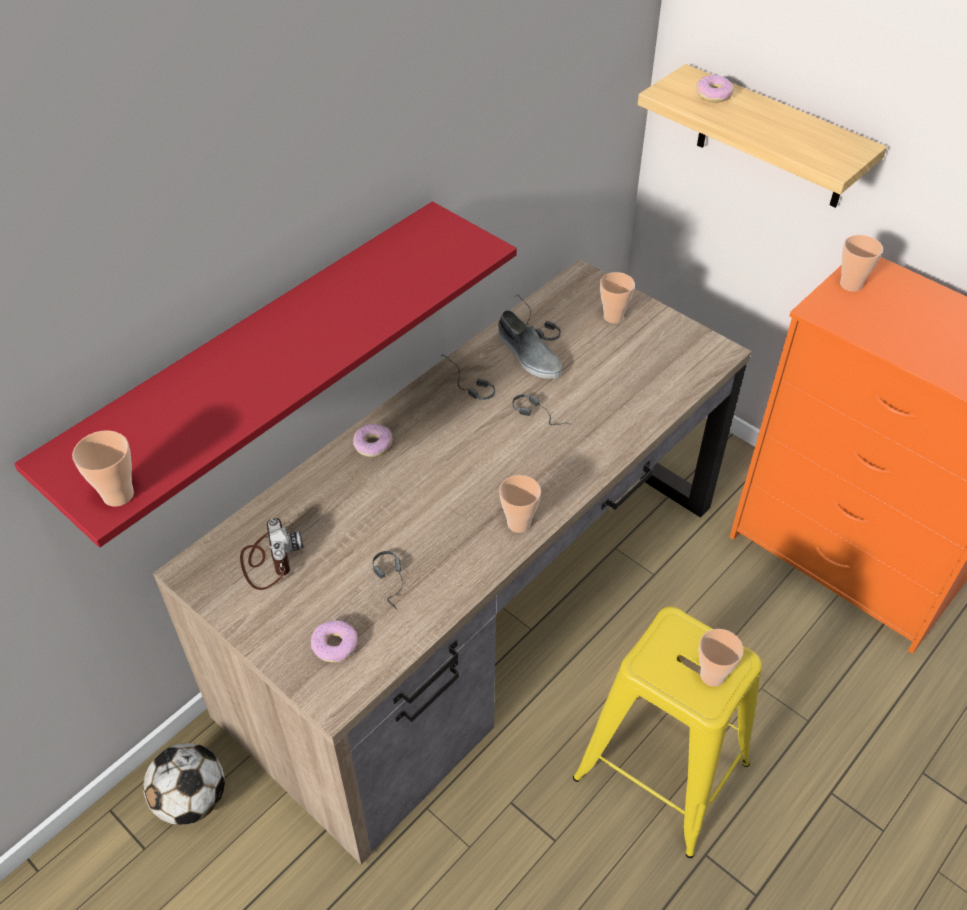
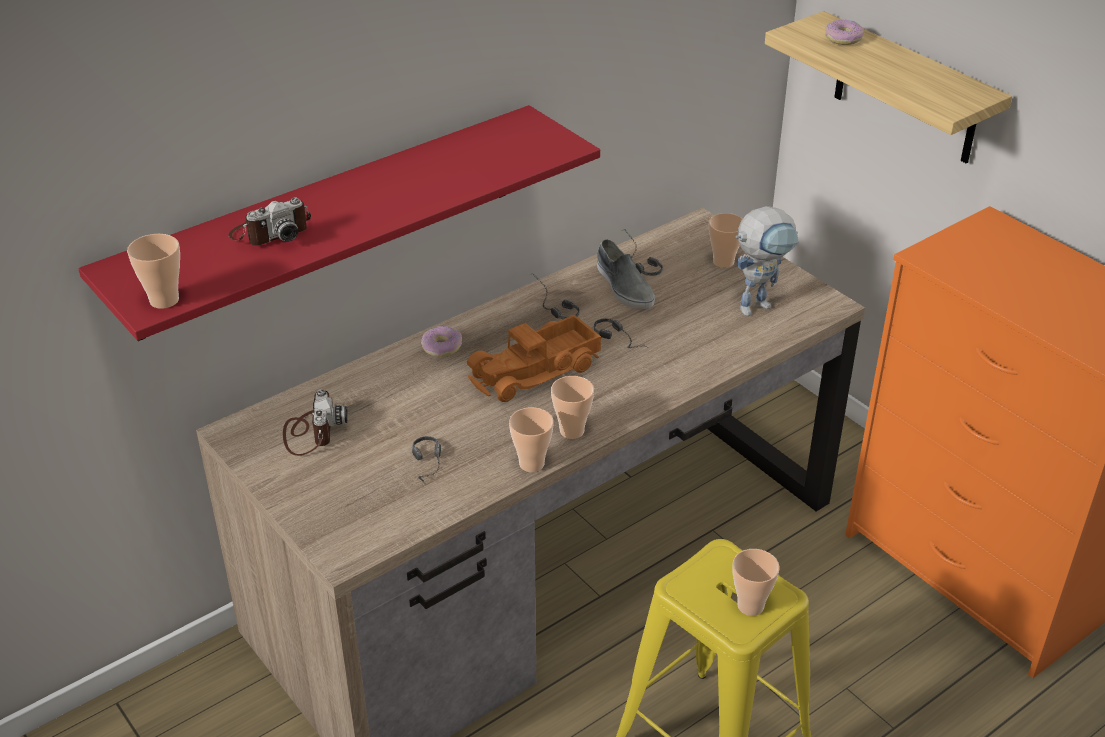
camera: 10 degrees right, 10 degrees down
(192, 800) = (202, 706): football -> none
(210, 391) = (271, 232): none -> camera
(335, 646) = (357, 511): donut -> none
(469, 461) = (536, 372): none -> toy truck
(657, 359) = (759, 304): none -> toy robot
(850, 285) = (967, 237): cup -> cup (531, 464)

